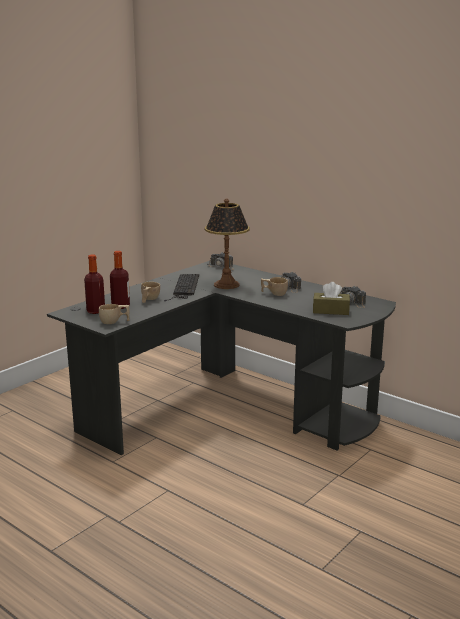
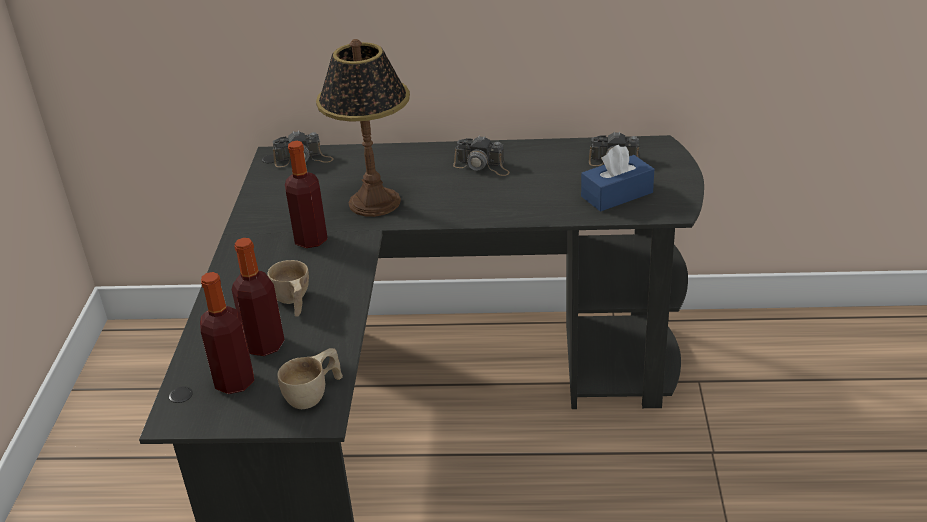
camera: 35 degrees left, 15 degrees up
(184, 287) = (311, 240): keyboard -> bottle
(274, 293) = (480, 191): beige cup -> none
(330, 311) = (617, 194): brown tissue box -> blue tissue box

